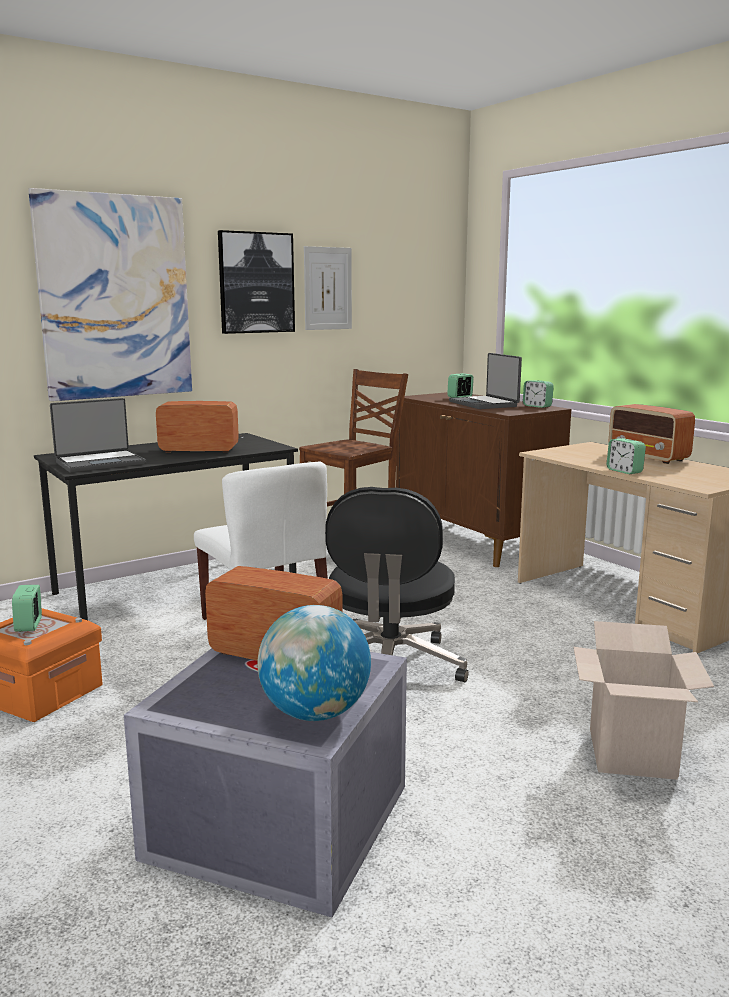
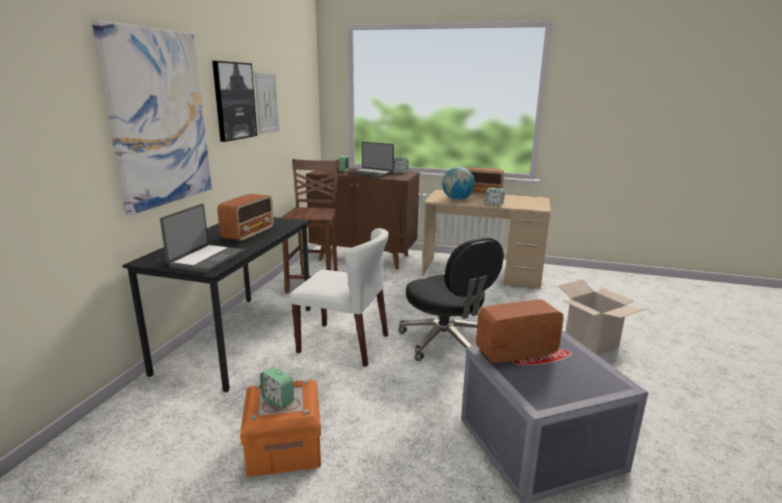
camera: 40 degrees left, 5 degrees up
(198, 450) = (249, 234): radio -> radio turned 150 degrees clockwise
(315, 713) = (597, 374): globe -> globe (457, 199)

